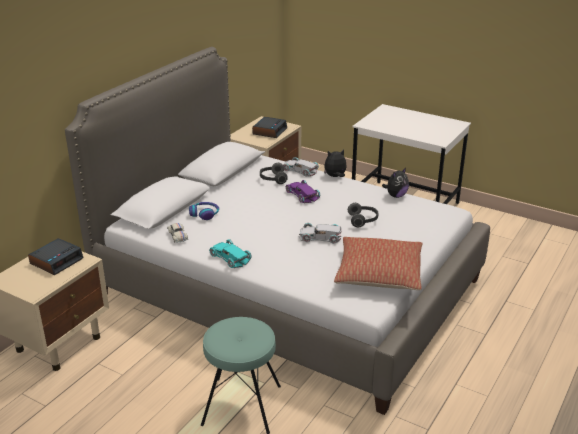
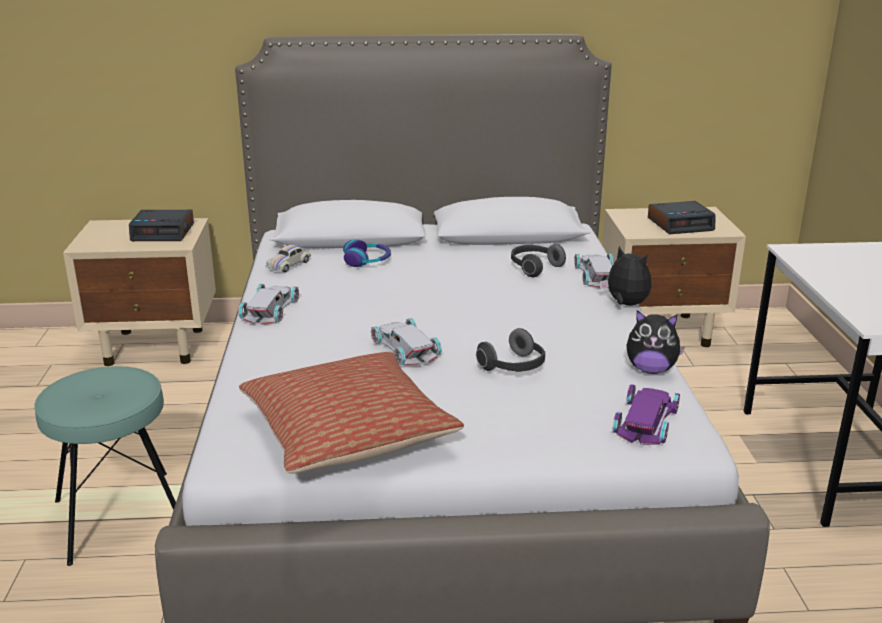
camera: 55 degrees right, 5 degrees down
(230, 257) = (271, 309): turquoise toy car -> white toy car
(302, 194) = (523, 299): purple toy car -> purple toy car (647, 421)

